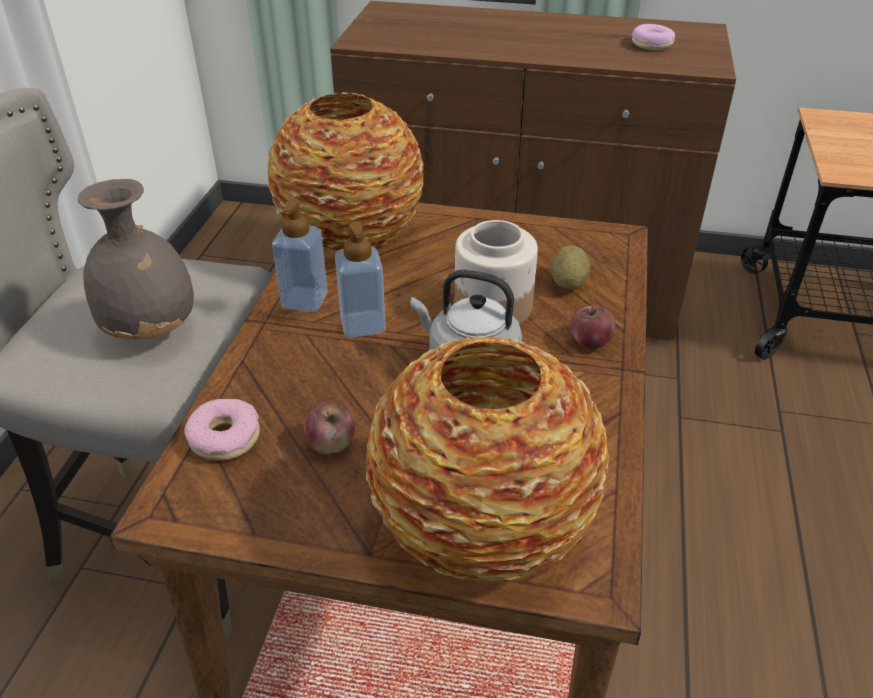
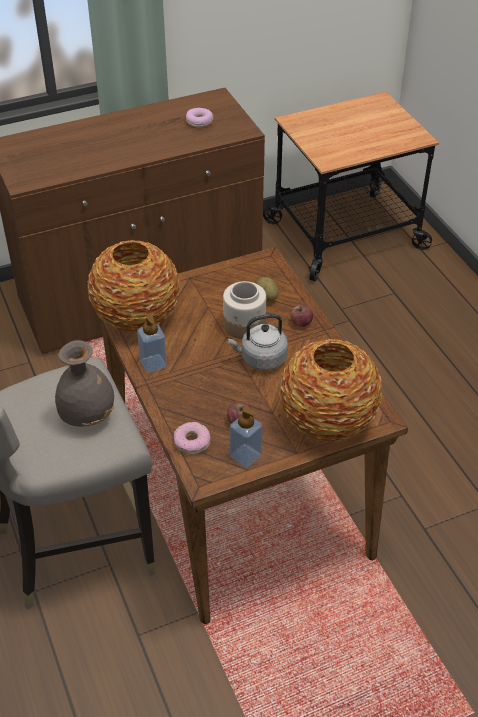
camera: 35 degrees left, 5 degrees up
(363, 324) = (195, 362): soap dispenser -> soap dispenser (245, 456)

